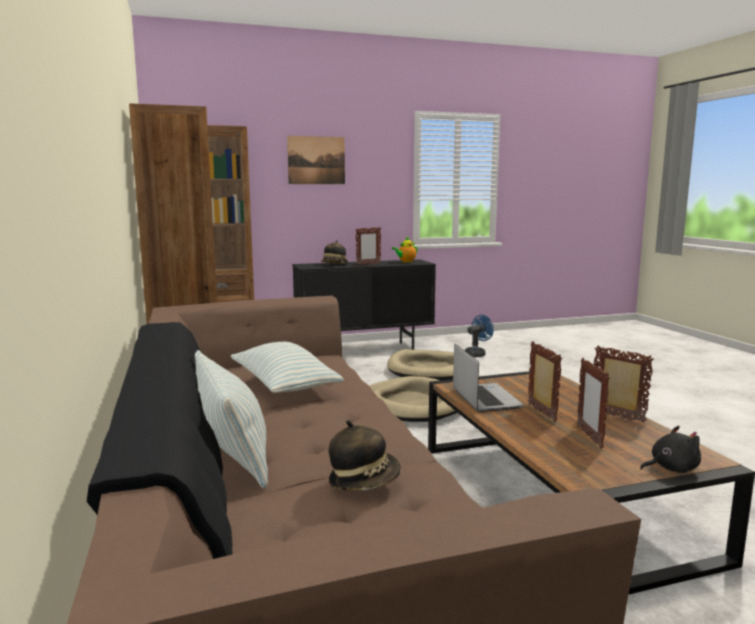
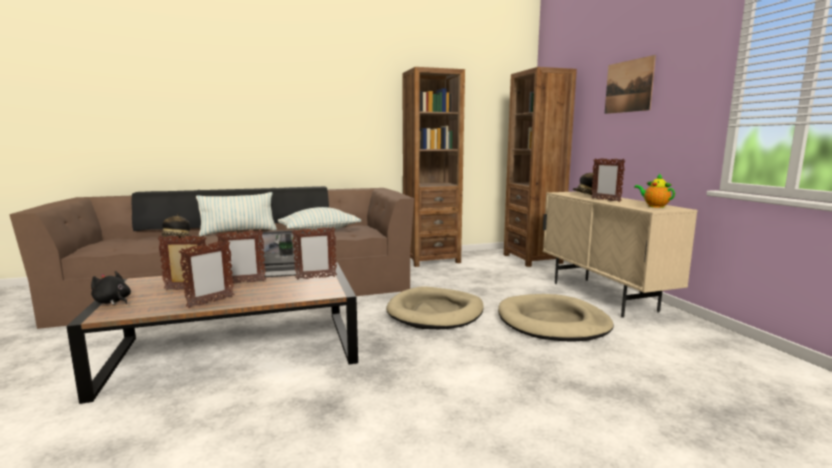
camera: 90 degrees right, 0 degrees up
(364, 351) = (602, 296): black cabinet -> beige cabinet
(477, 354) = (653, 353): blue fan -> none
(503, 384) = (316, 278): none -> picture frame
(671, 468) = (113, 302): black plush toy -> black plush toy turned 135 degrees clockwise

